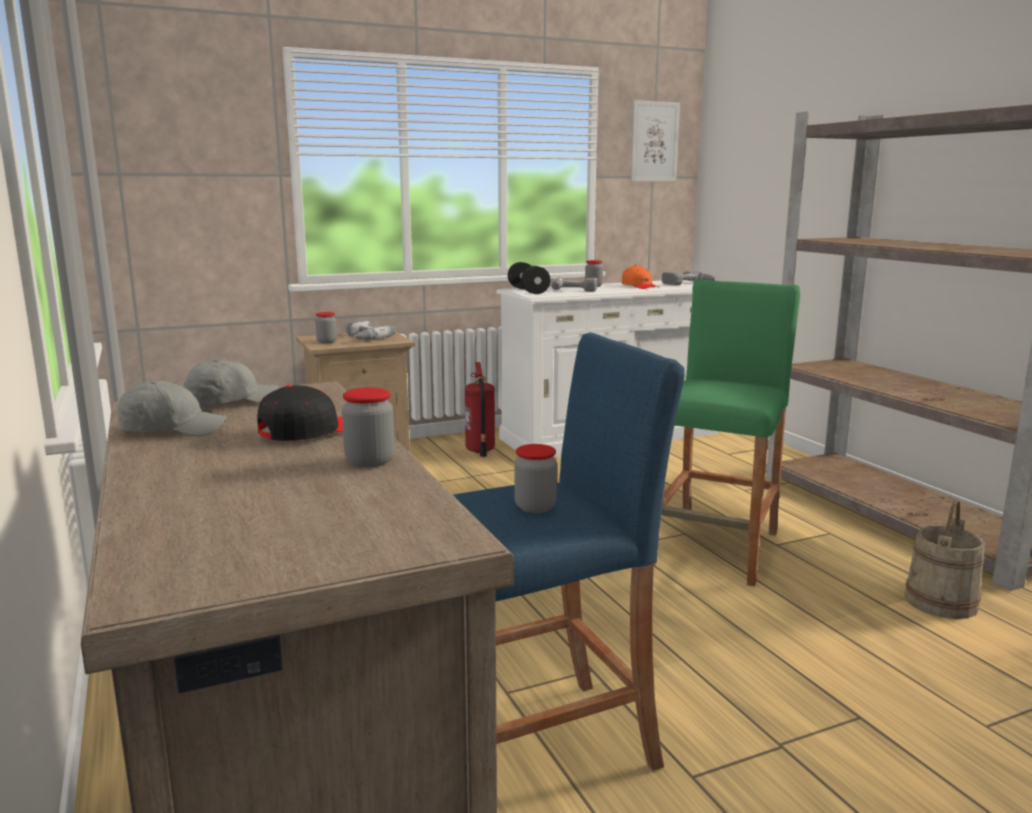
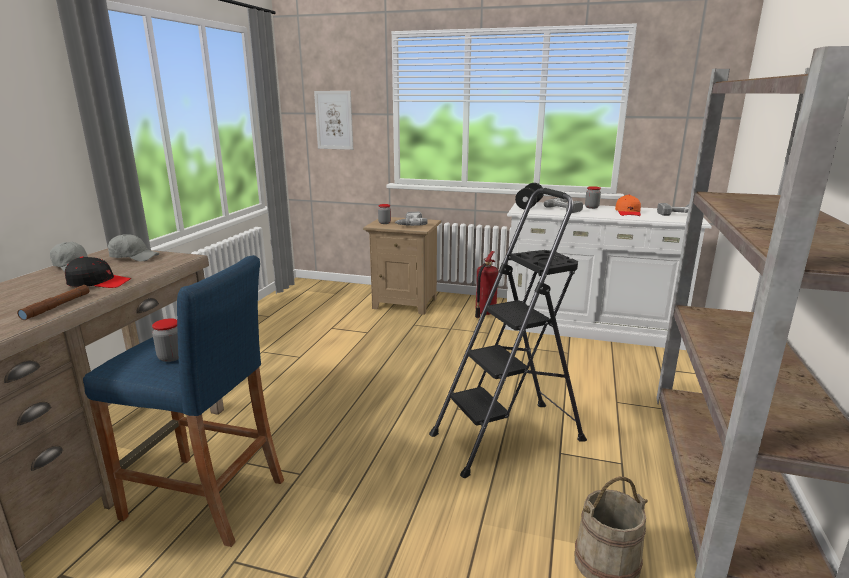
camera: 40 degrees right, 5 degrees up
(370, 461) = (57, 306): jar -> brown flashlight
(654, 142) = (692, 86): picture -> picture (334, 120)
(716, 548) = (509, 436): green stool -> step ladder

